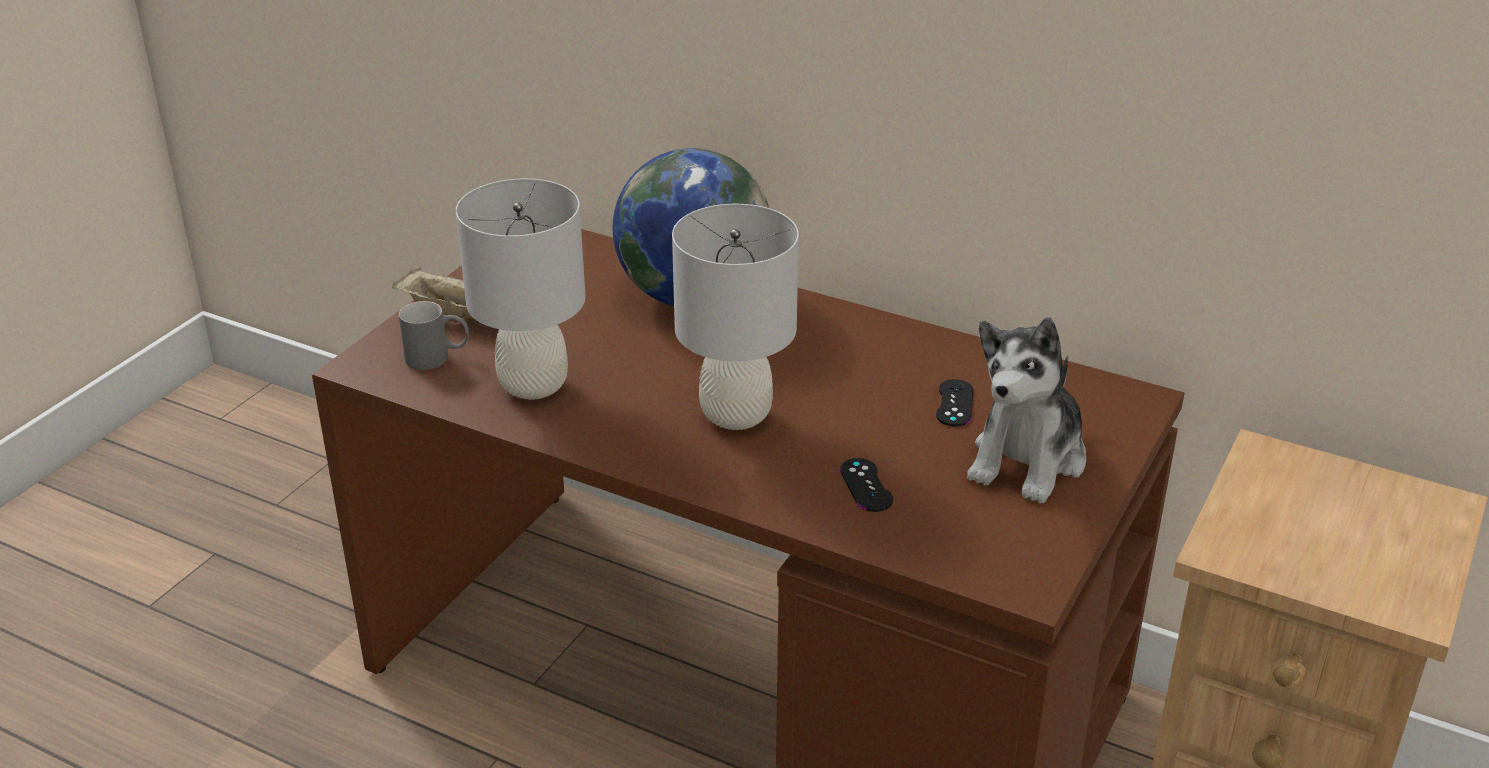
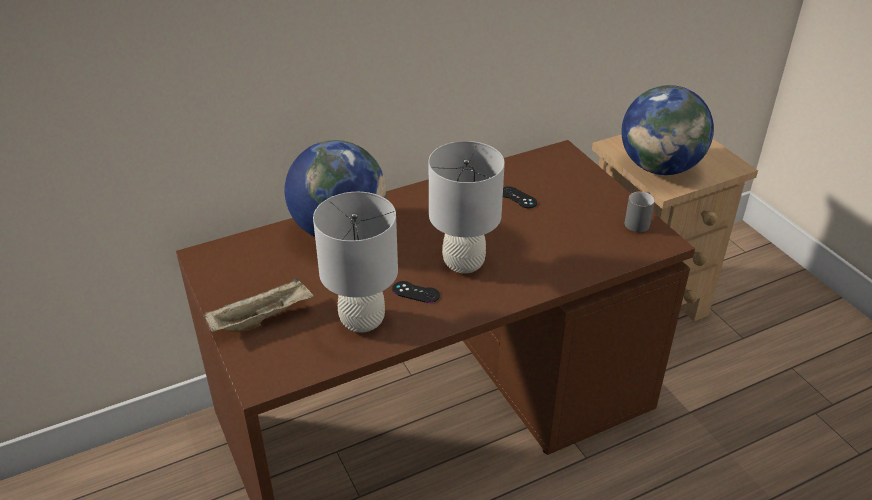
camera: 55 degrees left, 5 degrees up
(438, 358) = (289, 347): grey mug -> grey mug (639, 221)
(866, 485) = (556, 251): black game controller -> black game controller (415, 292)
(1028, 460) = (578, 199): plush toy -> none
(1273, 524) = (660, 167): none -> globe

